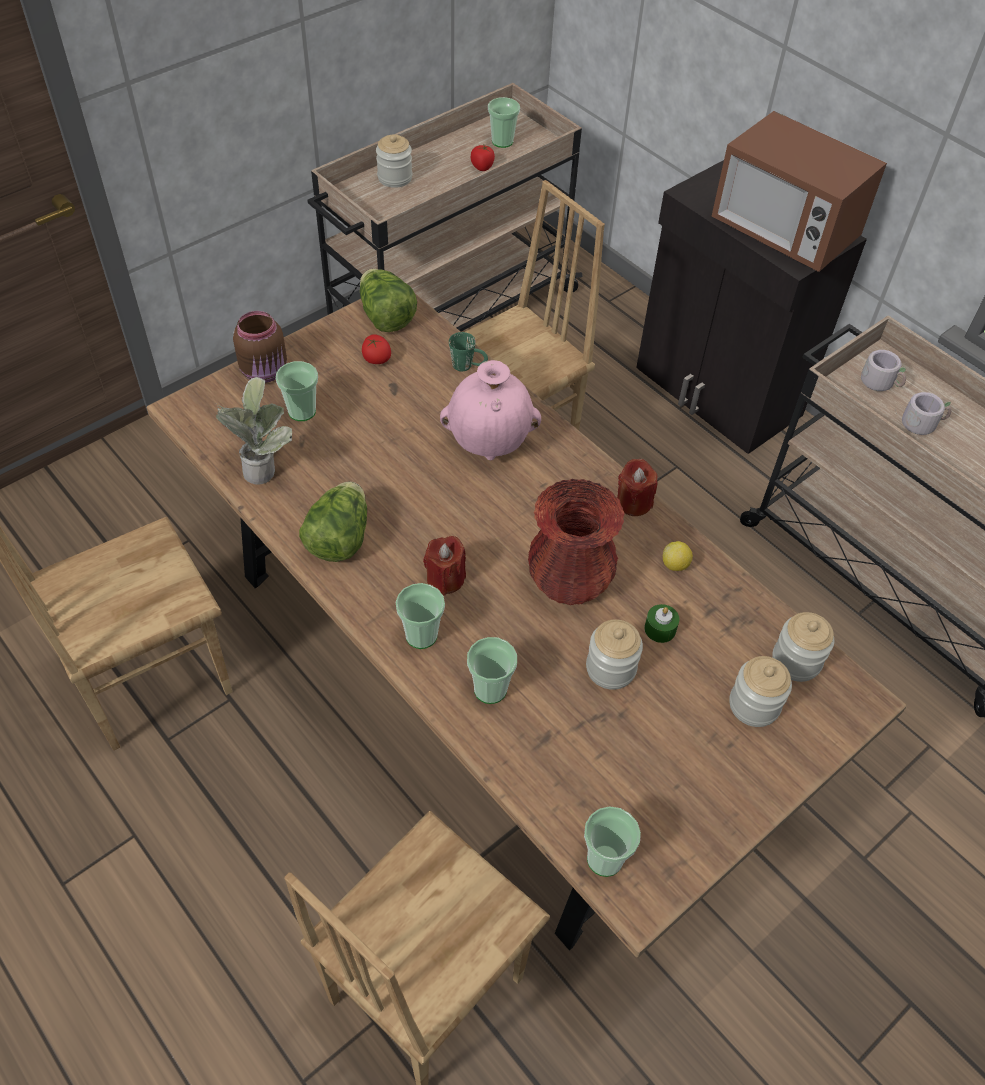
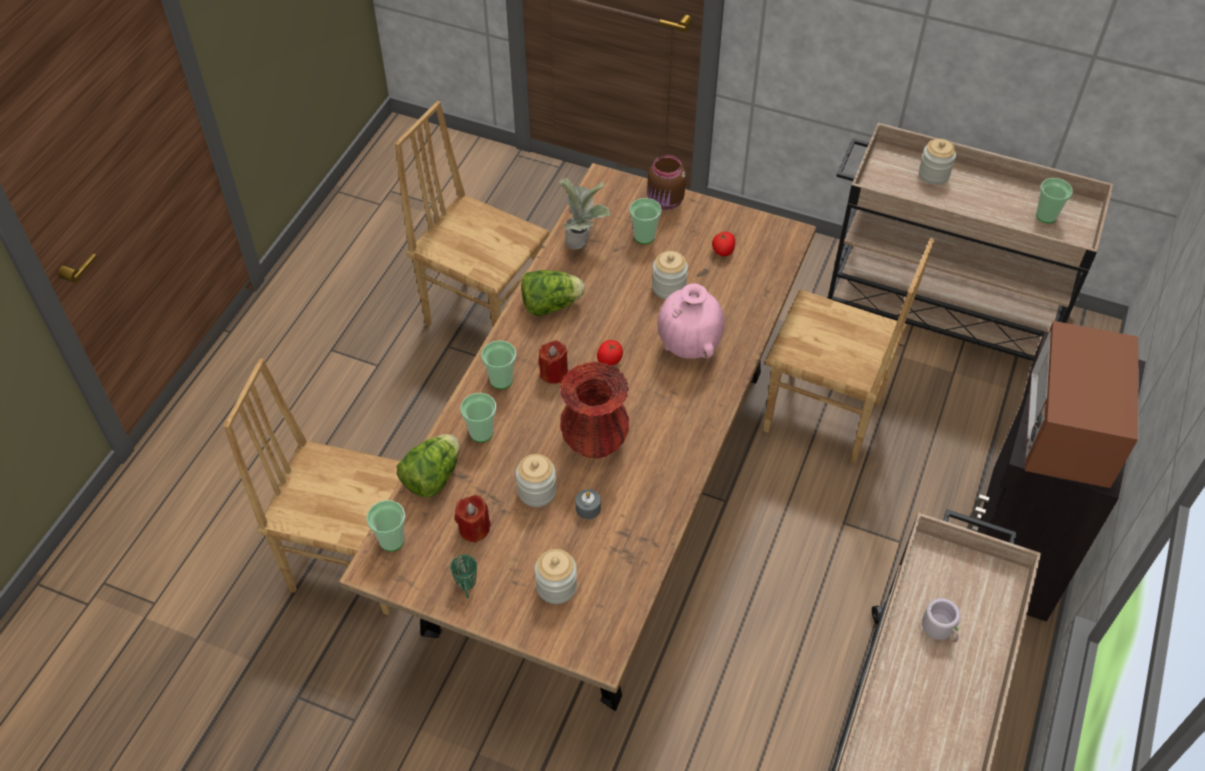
camera: 65 degrees right, 0 degrees up
(385, 317) = (769, 237): lettuce -> lettuce (432, 477)
(468, 366) = (757, 303): green mug -> green mug (467, 587)
(482, 167) = (999, 217): tomato -> tomato (609, 360)
(633, 502) = (695, 451): red candle -> red candle (474, 528)
(660, 629) = (588, 508): green candle -> grey candle
(675, 565) = (652, 497): lemon -> none
(796, 661) = (611, 602): jar -> jar (669, 287)
(881, 382) = (970, 583): grey mug -> none

